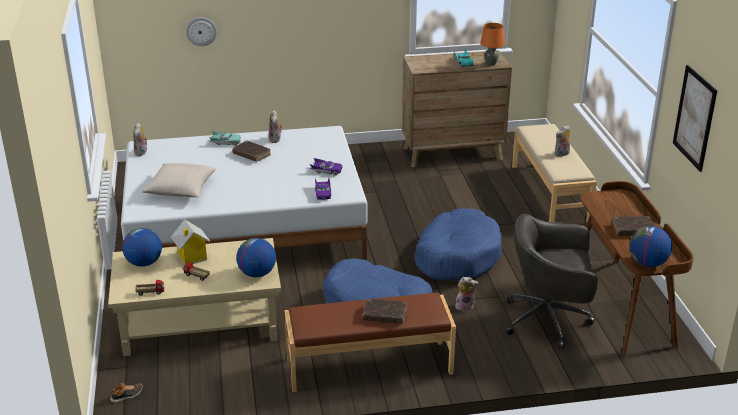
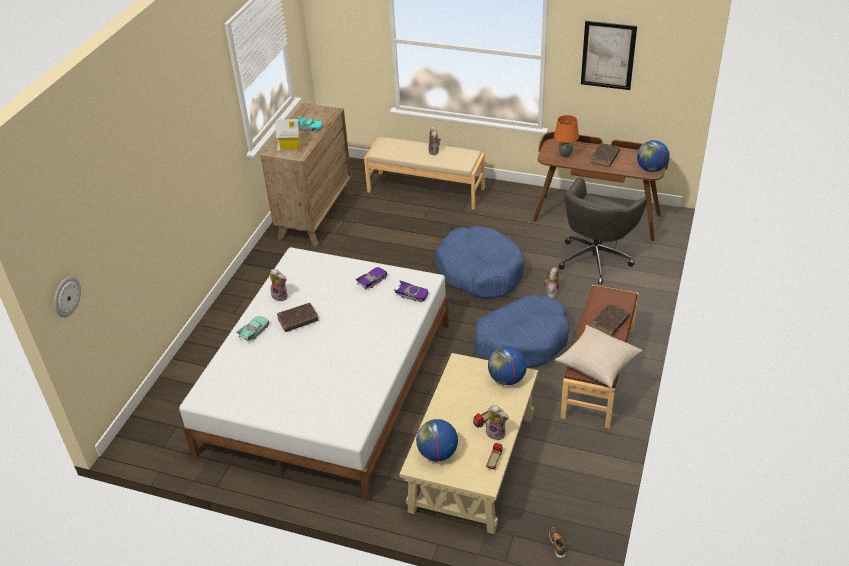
camera: 60 degrees left, 10 degrees up
(141, 153) = (220, 401): plush toy -> plush toy (496, 433)
(181, 189) = (328, 389): beige pillow -> beige pillow (597, 363)
(191, 257) = (449, 416): toy house -> toy house (290, 146)
(201, 31) = (125, 251): wall clock -> wall clock (66, 296)
(491, 64) = (327, 116): orange table lamp -> orange table lamp (565, 155)

